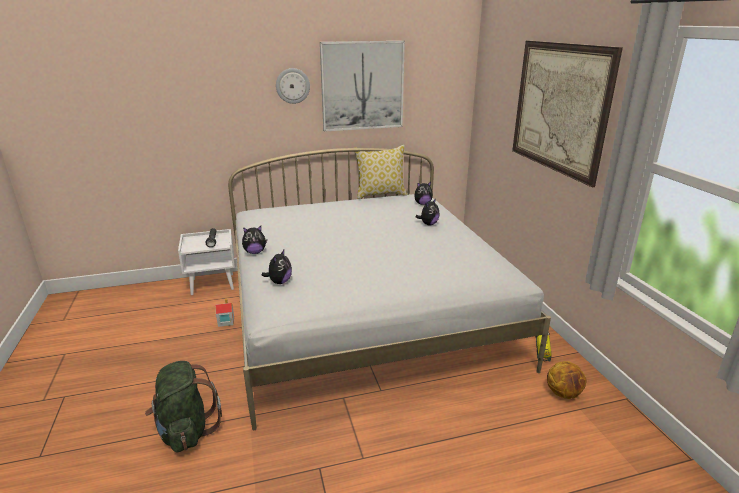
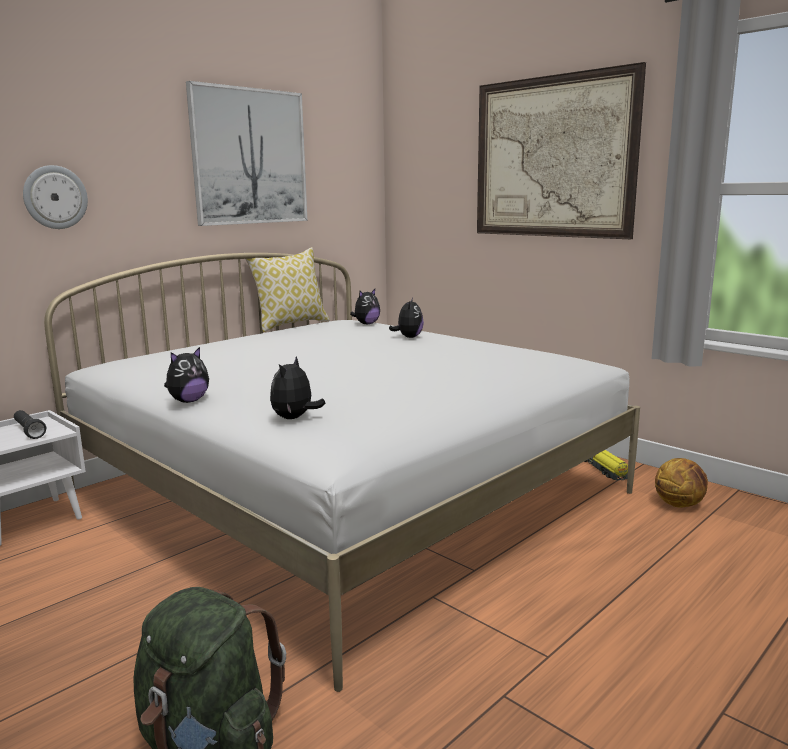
camera: 30 degrees left, 10 degrees down
(225, 321) = (114, 563): toy house -> none
(279, 282) = (295, 418): plush toy -> plush toy turned 150 degrees counterclockwise
(292, 86) = (148, 149): wall clock -> wall clock (55, 197)

